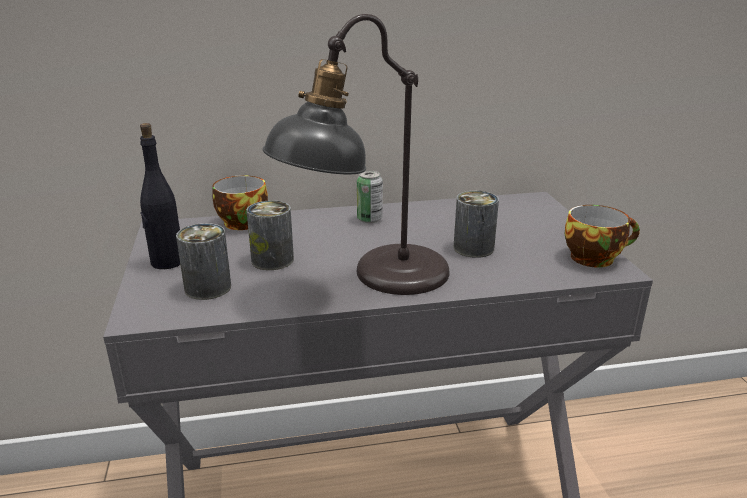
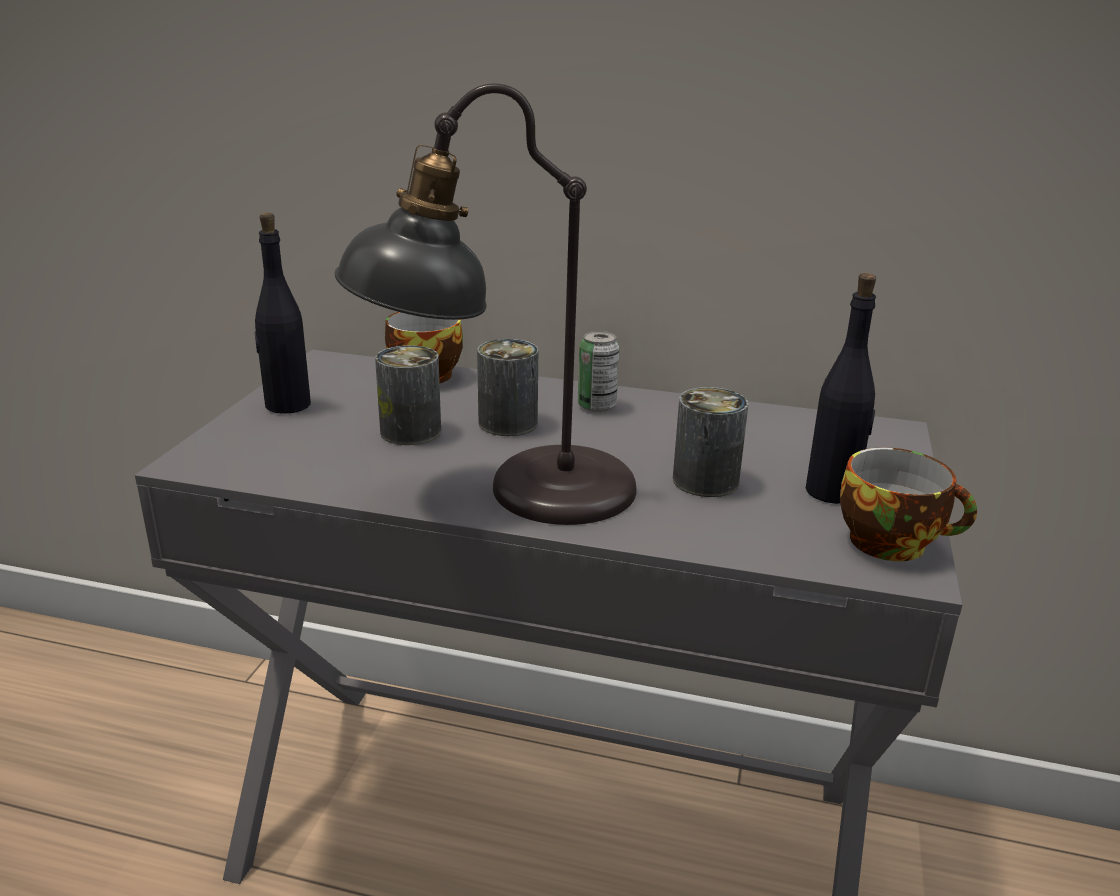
camera: 25 degrees right, 0 degrees up
(208, 288) = (299, 447): can -> can (508, 423)
(541, 238) = (832, 492): none -> black bottle

